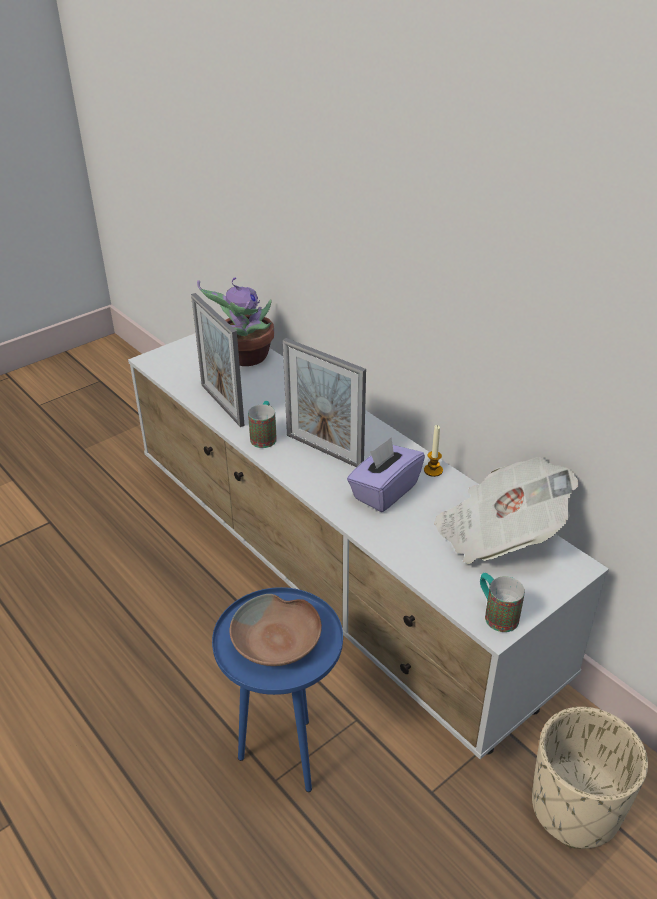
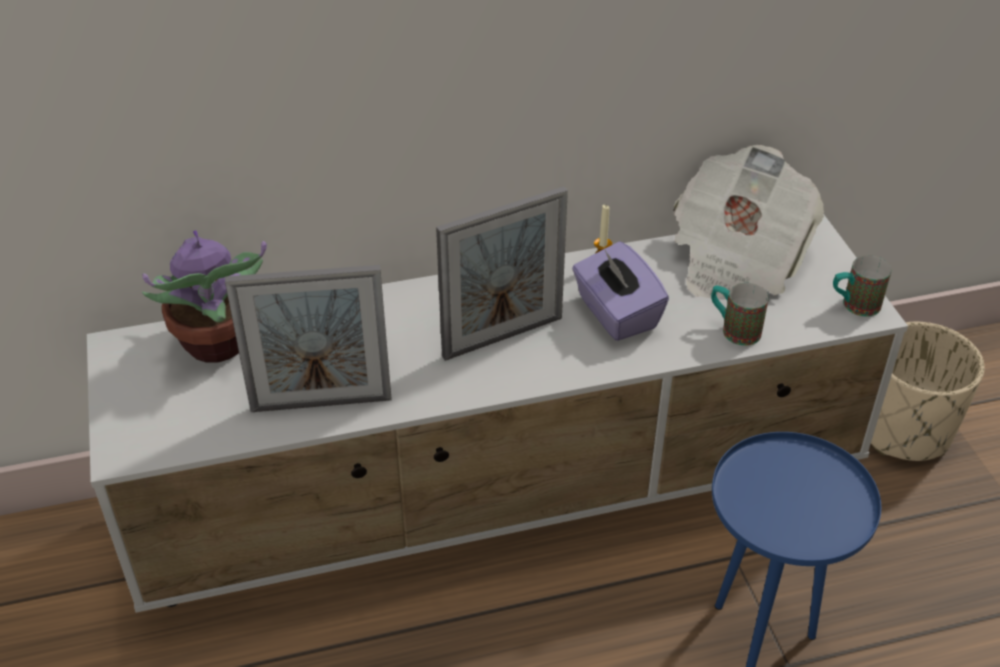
camera: 65 degrees left, 5 degrees up
(264, 436) = (431, 382): mug -> mug (733, 329)
(278, 641) = (798, 499): brown bowl -> none

